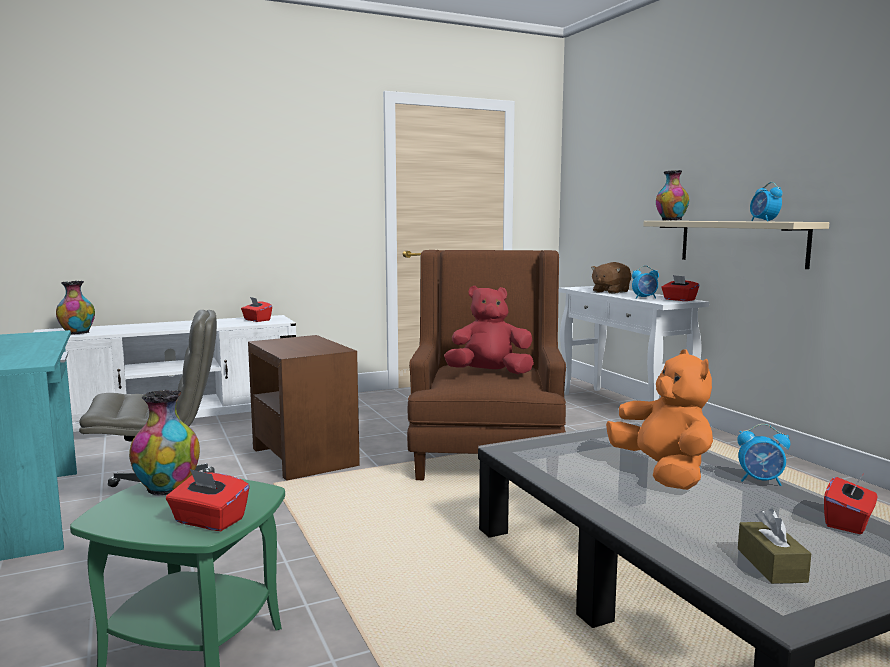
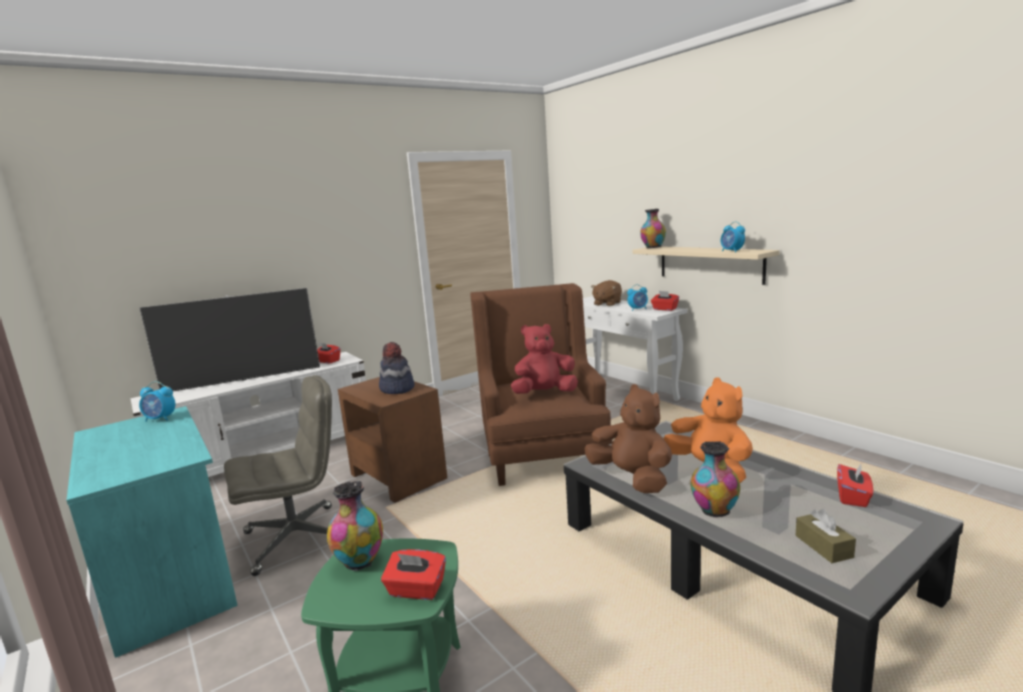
camera: 10 degrees left, 5 degrees up
(77, 333) = (176, 398): vase -> vase (714, 510)
(157, 326) = (244, 380): none -> television
(311, 346) = (397, 389): none -> hat
(554, 468) = (632, 478): none -> brown plush toy
(761, 481) = (779, 467): alarm clock -> alarm clock (160, 419)

